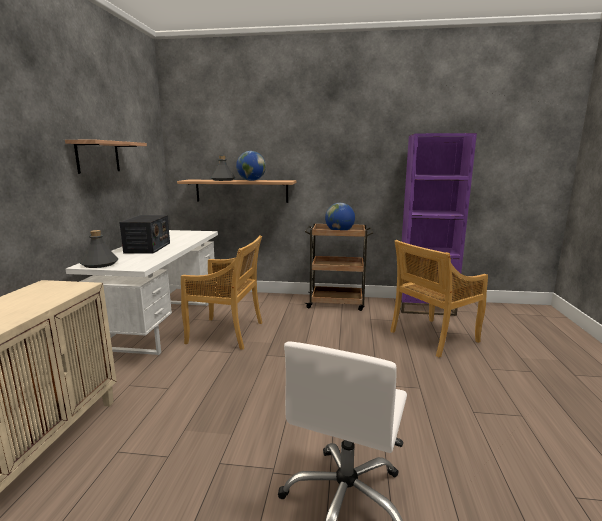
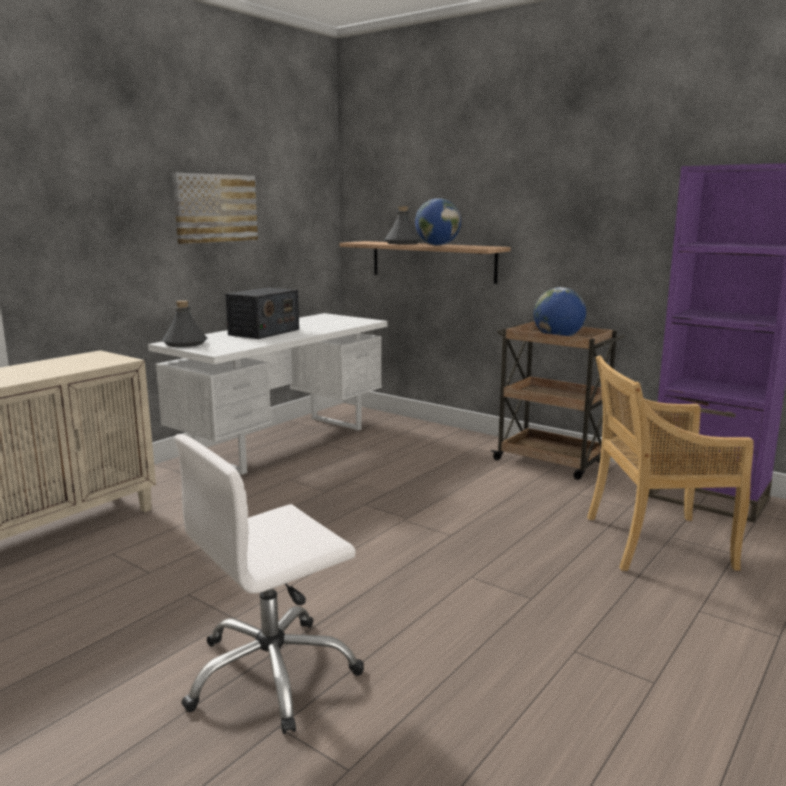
camera: 30 degrees right, 0 degrees up
(98, 157) = (215, 208): shelf -> picture
(227, 333) = (345, 468): beige chair -> none

